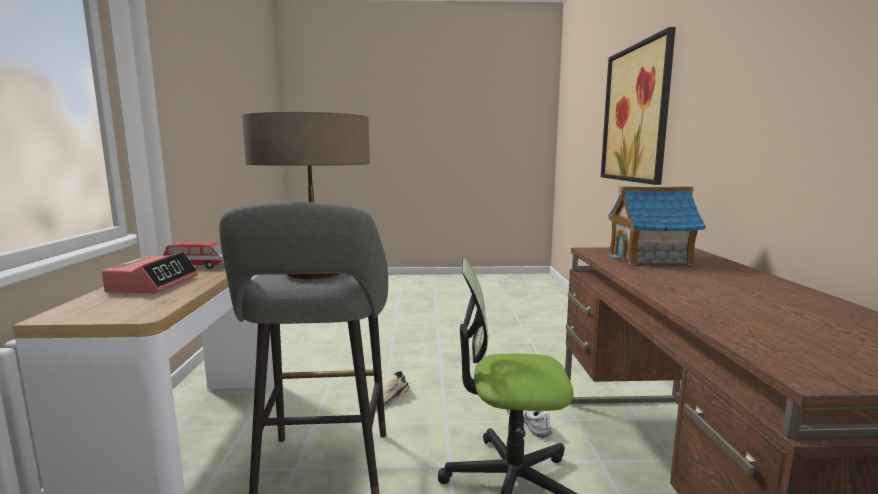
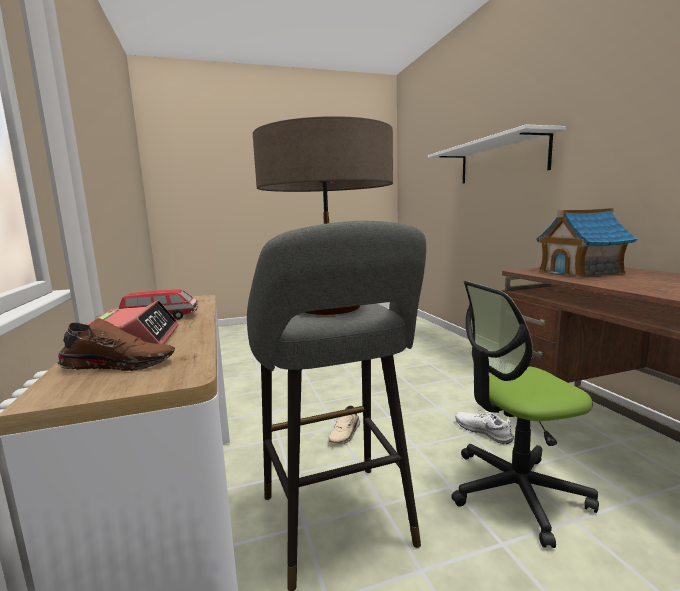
camera: 15 degrees left, 0 degrees up
(120, 301) = (120, 364): none -> brown shoe
(636, 114) = (501, 160): picture -> white shelf

